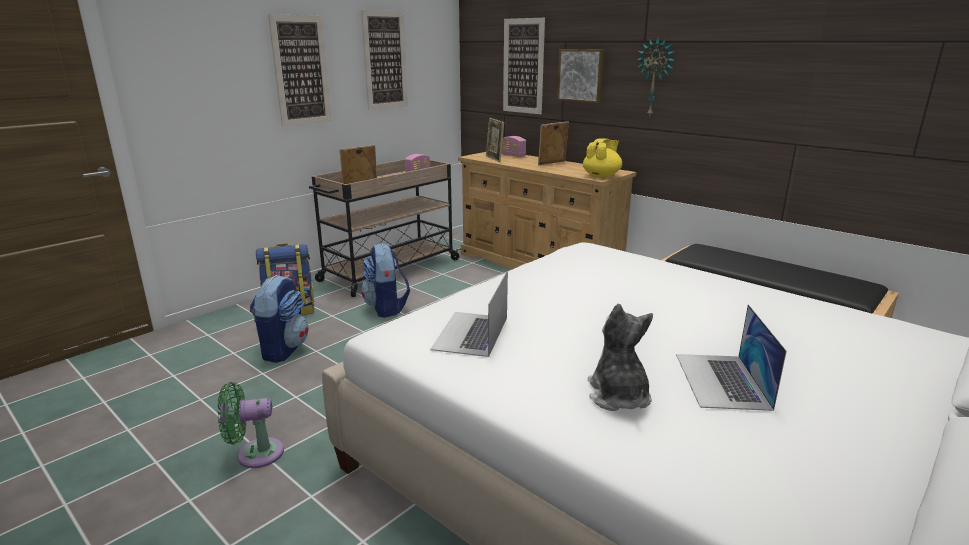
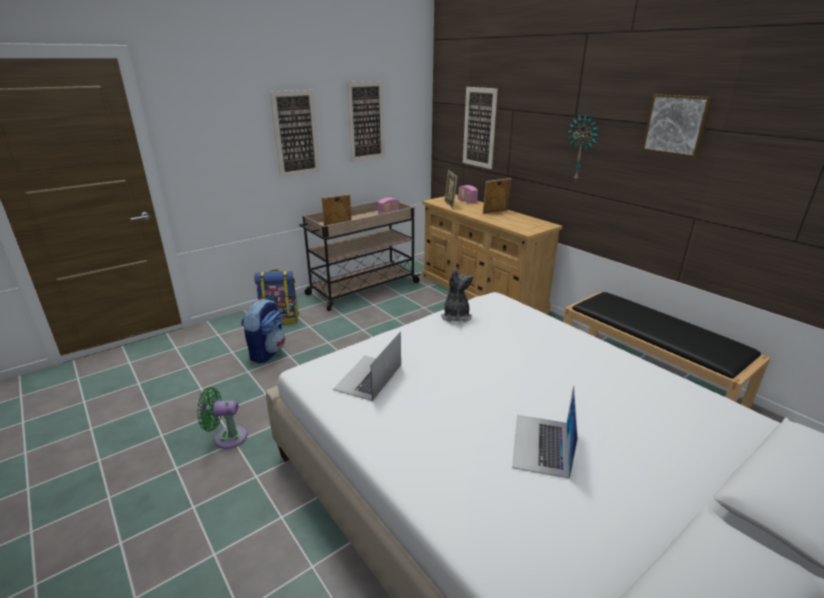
camera: 10 degrees right, 5 degrees up
(386, 308) = (351, 323): backpack -> none
(581, 75) = (524, 140): picture -> picture (676, 125)
(601, 176) = (530, 229): yellow teapot -> none
(618, 396) = (453, 449): plush toy -> plush toy (456, 316)

